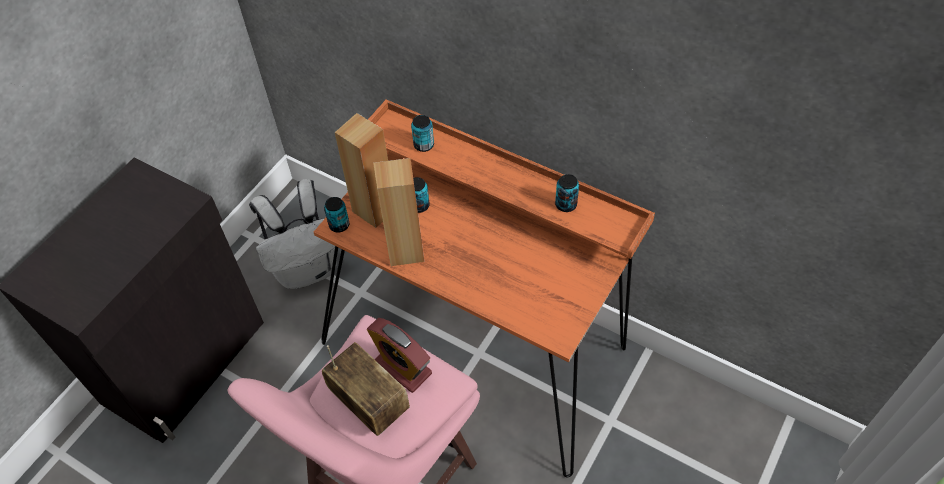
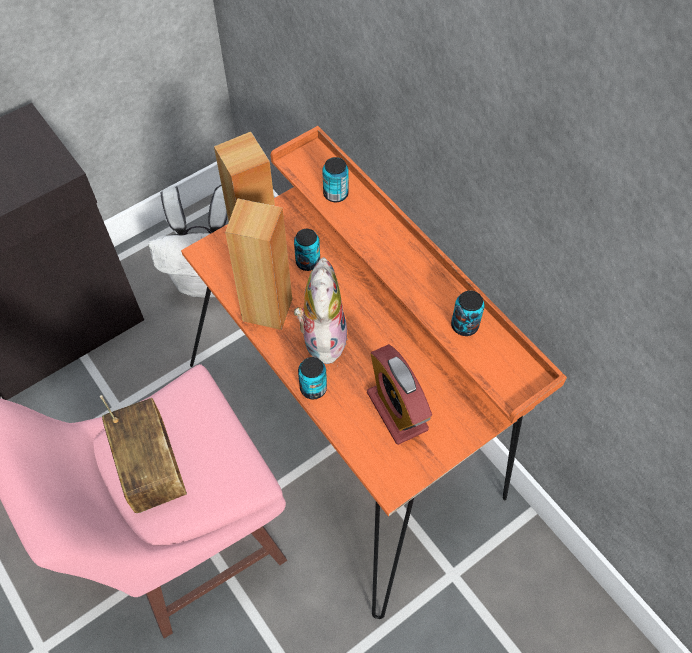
camera: 20 degrees right, 5 degrees up
(339, 225) = (211, 253): can -> can (313, 388)
(403, 367) = (206, 443): alarm clock -> alarm clock (397, 411)
(458, 255) = (322, 337): none -> plush toy

